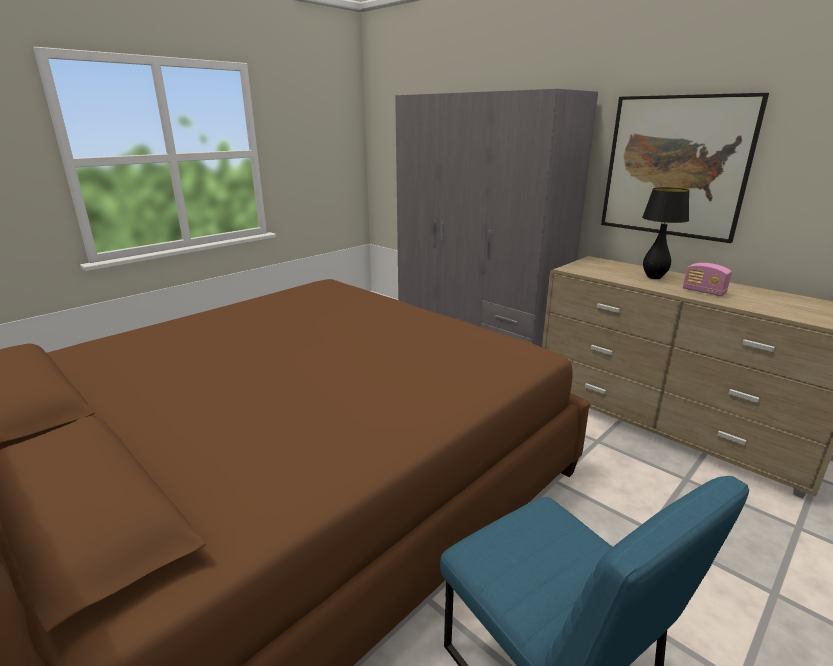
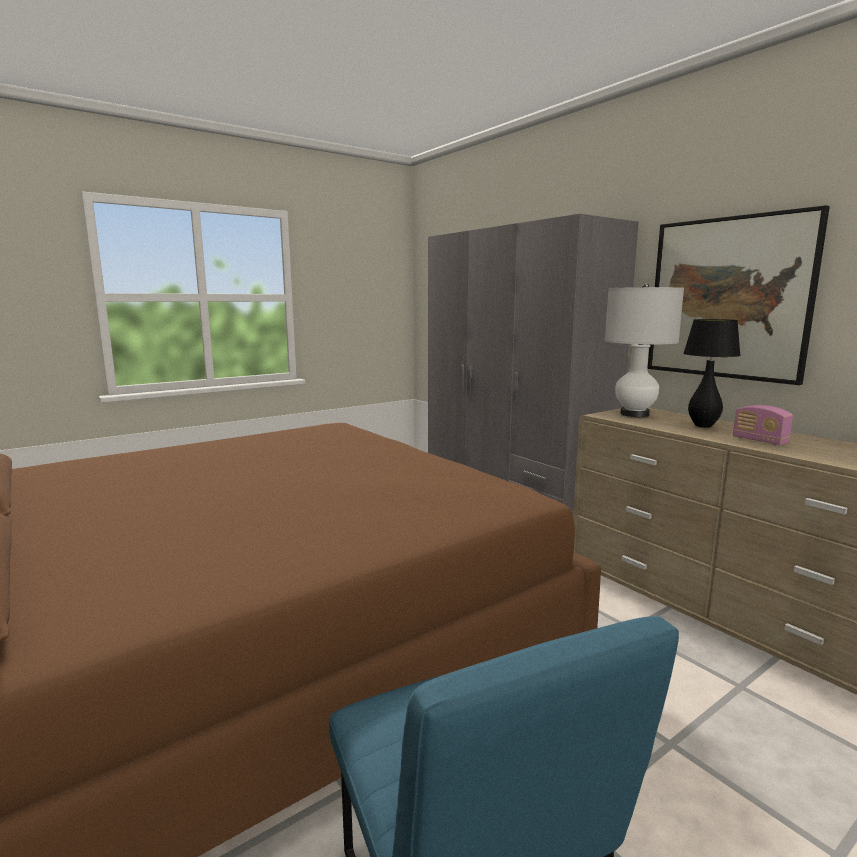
camera: 10 degrees right, 10 degrees down
(594, 266) = (634, 414): none -> white table lamp

